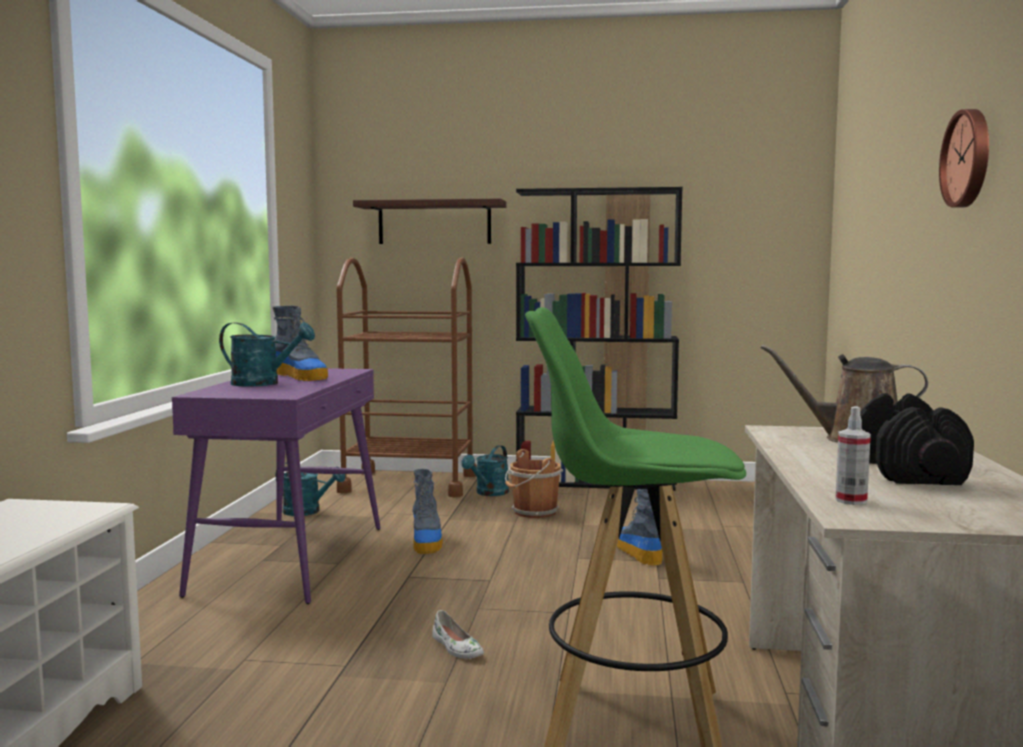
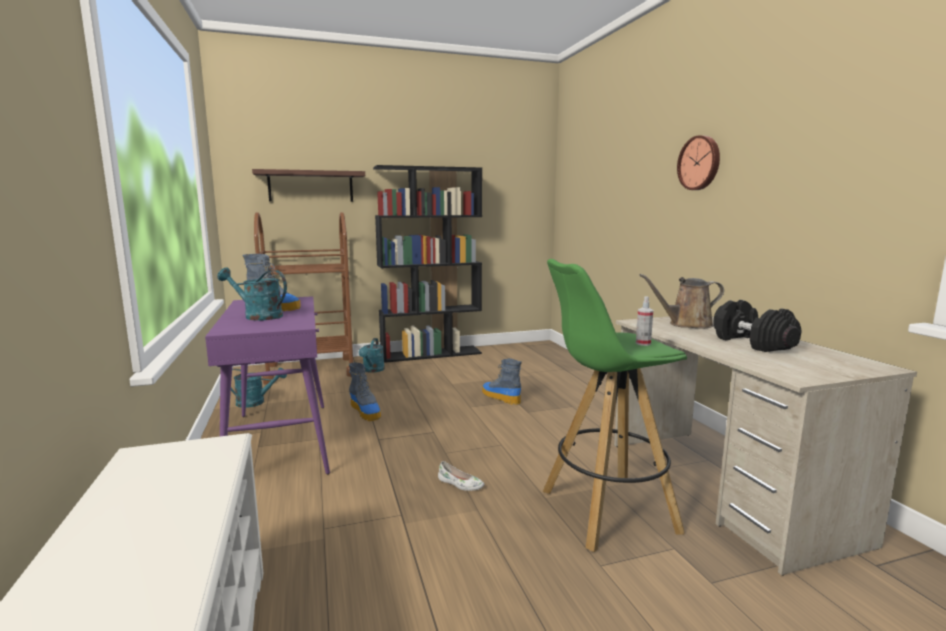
camera: 25 degrees left, 5 degrees up
(263, 383) = (257, 316): turquoise watering can -> turquoise watering can turned 150 degrees counterclockwise
(533, 512) = (413, 380): brown bucket -> none
(851, 500) = (772, 367): spray bottle -> spray bottle (643, 343)

